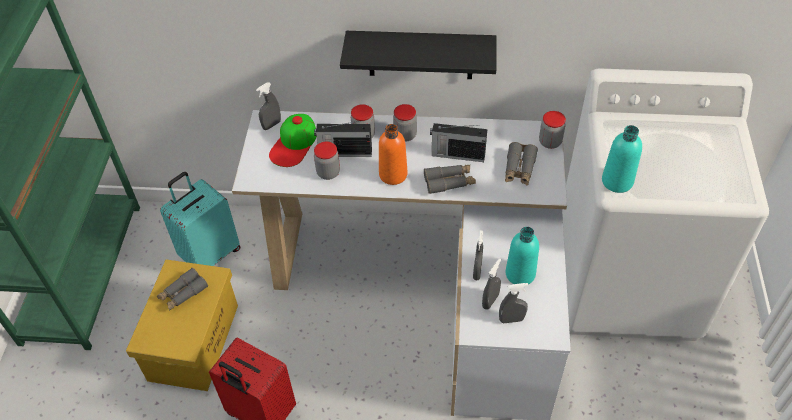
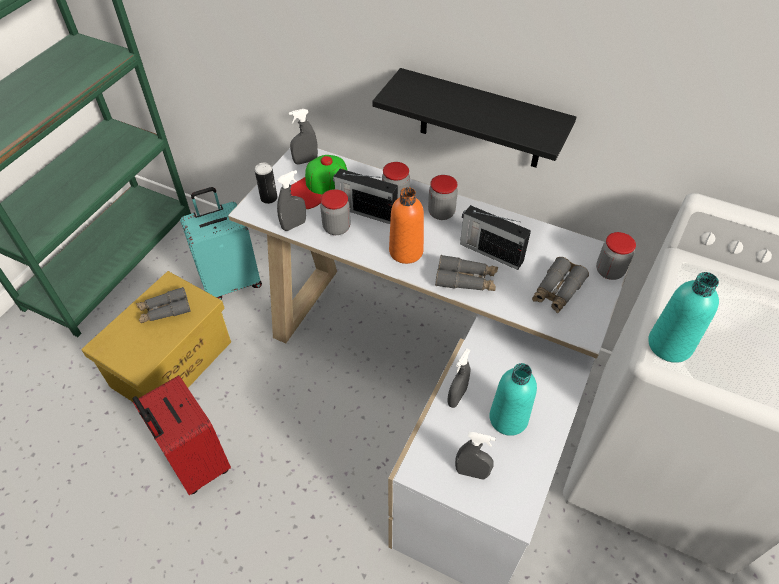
camera: 20 degrees right, 0 degrees up
(258, 165) = (269, 198): none -> can
(490, 301) = (456, 439): grey spray bottle -> grey spray bottle (294, 225)

